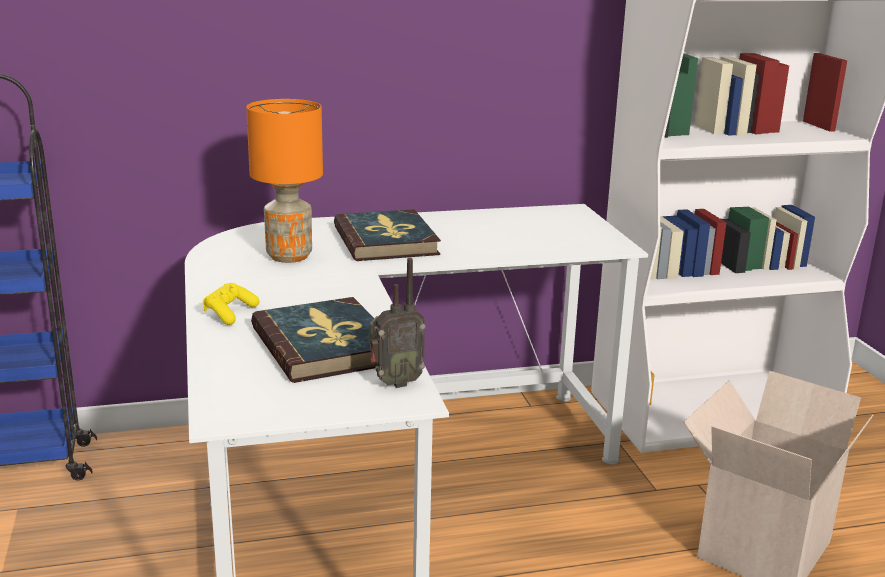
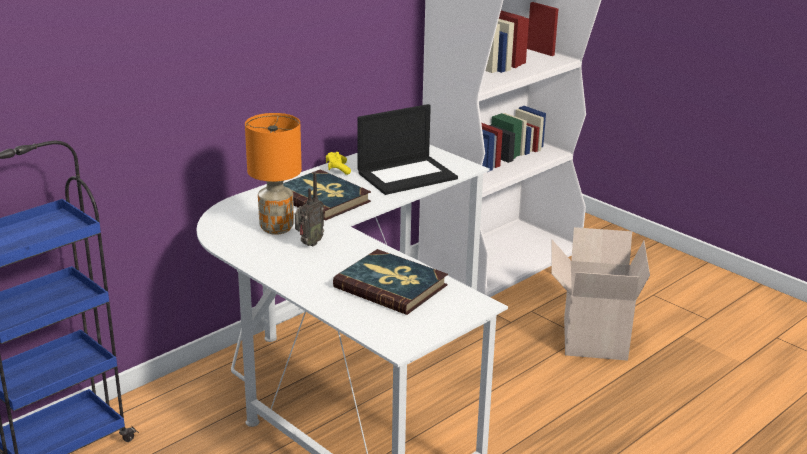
camera: 30 degrees left, 5 degrees up
(230, 313) = (303, 281): yellow game controller -> yellow game controller (337, 169)
(394, 383) = (459, 297): radio -> radio (308, 244)
(526, 239) = (407, 175): none -> laptop

